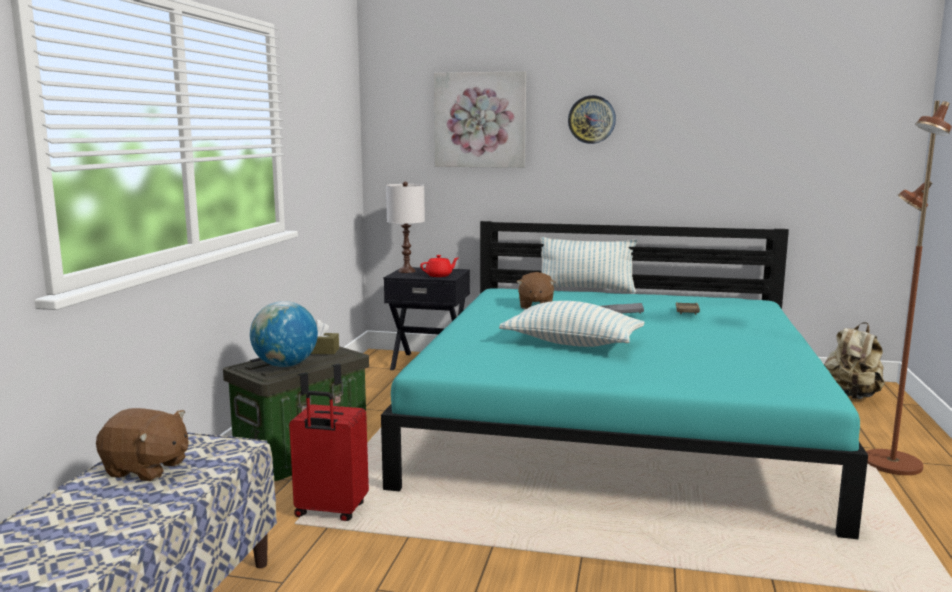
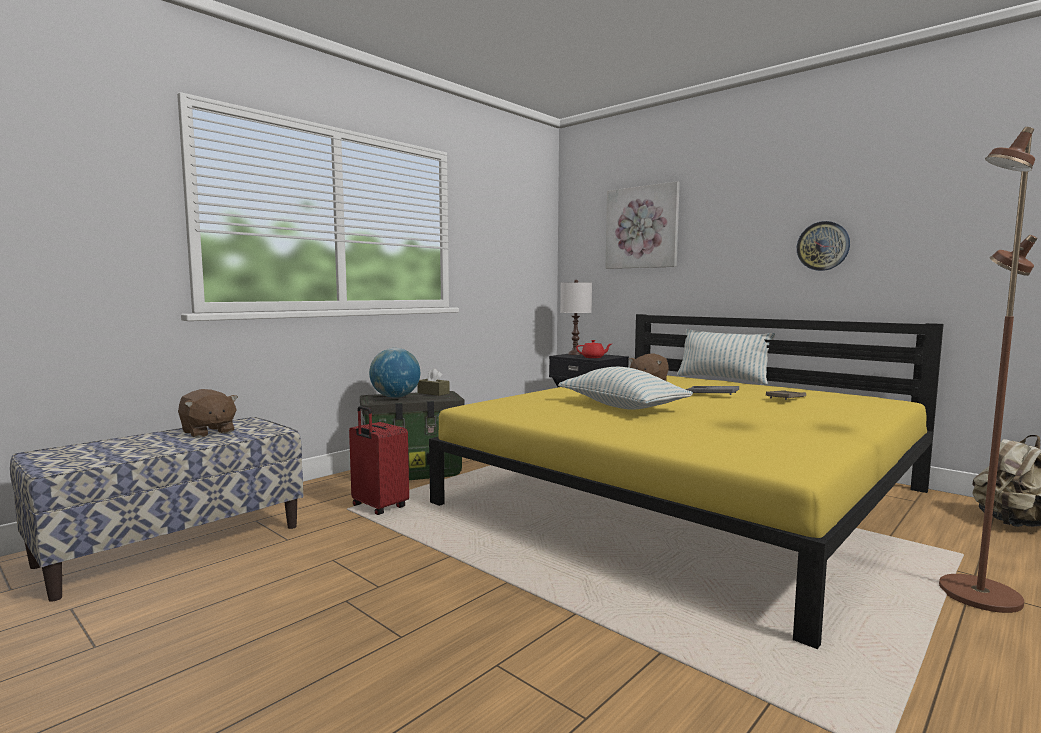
camera: 30 degrees right, 5 degrees down
(591, 119) = (735, 219): wall clock -> wall clock (823, 246)
(616, 423) = (688, 497): turquoise bed -> yellow bed

